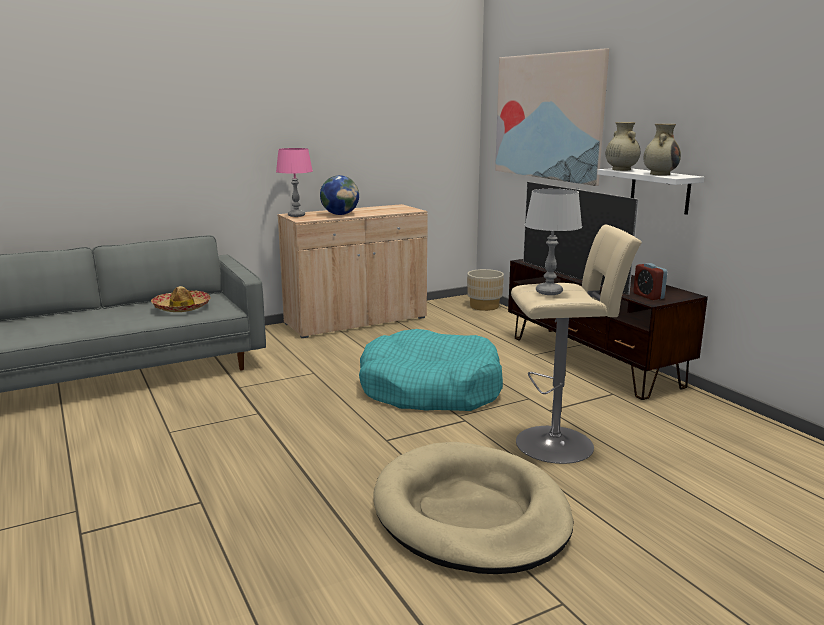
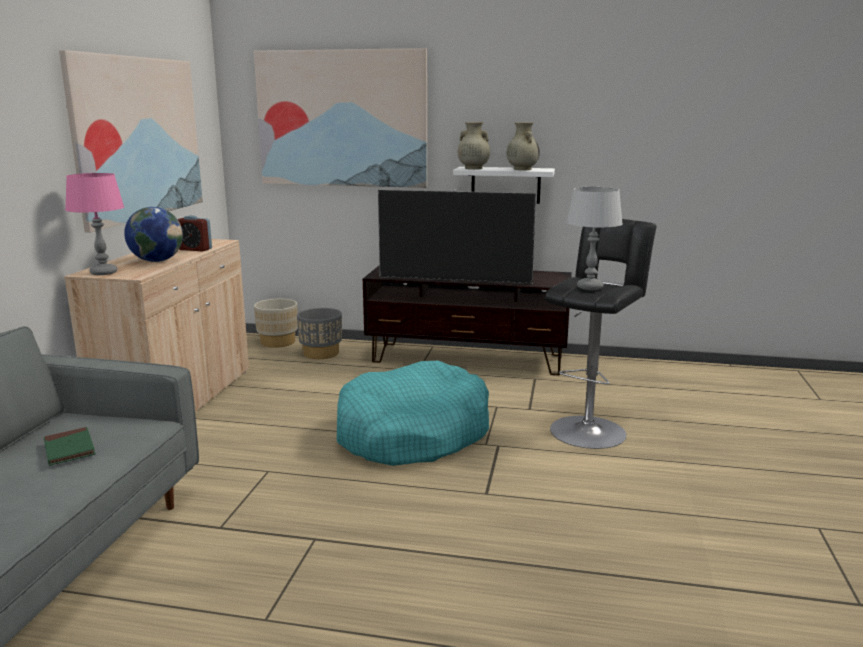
camera: 50 degrees left, 0 degrees up
(181, 308) = (69, 449): hat -> green book
(372, 127) = (138, 138): none -> picture
(470, 513) = (663, 509): beige dog bed -> none
(494, 322) = (321, 353): none -> grey planter
(560, 443) = (589, 429): beige stool -> black stool
(648, 296) = (544, 281): alarm clock -> alarm clock (195, 249)

